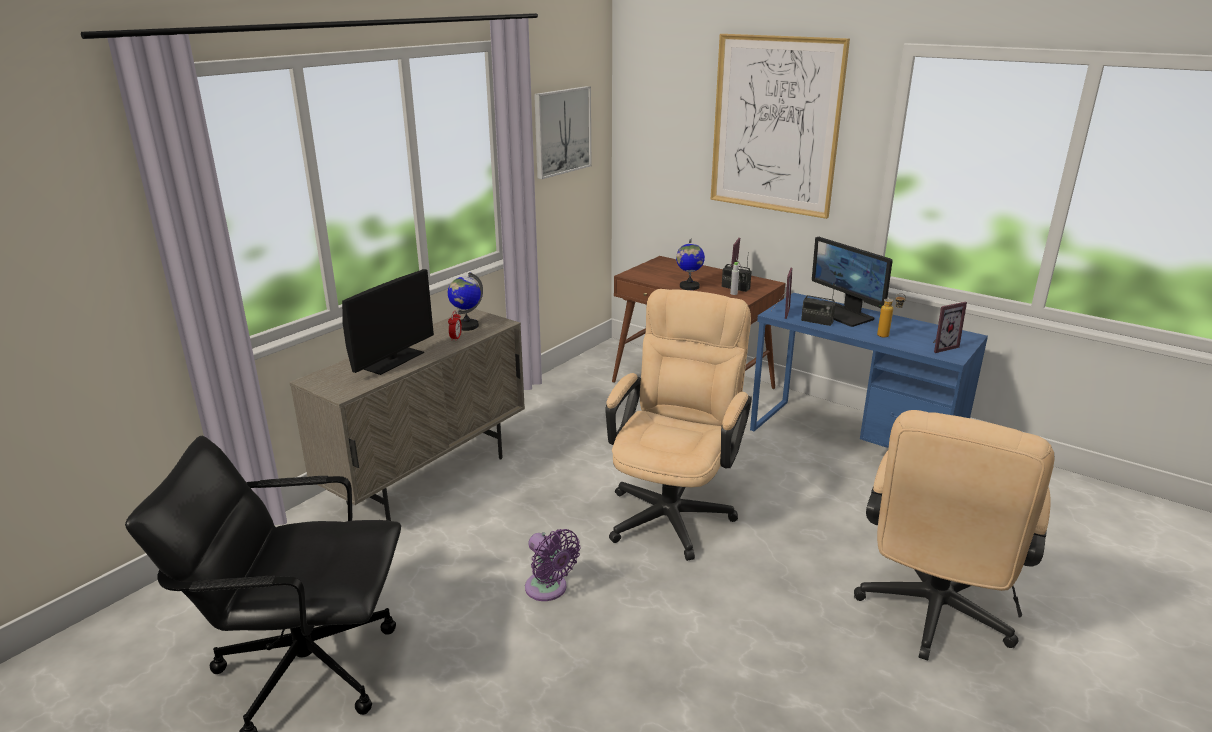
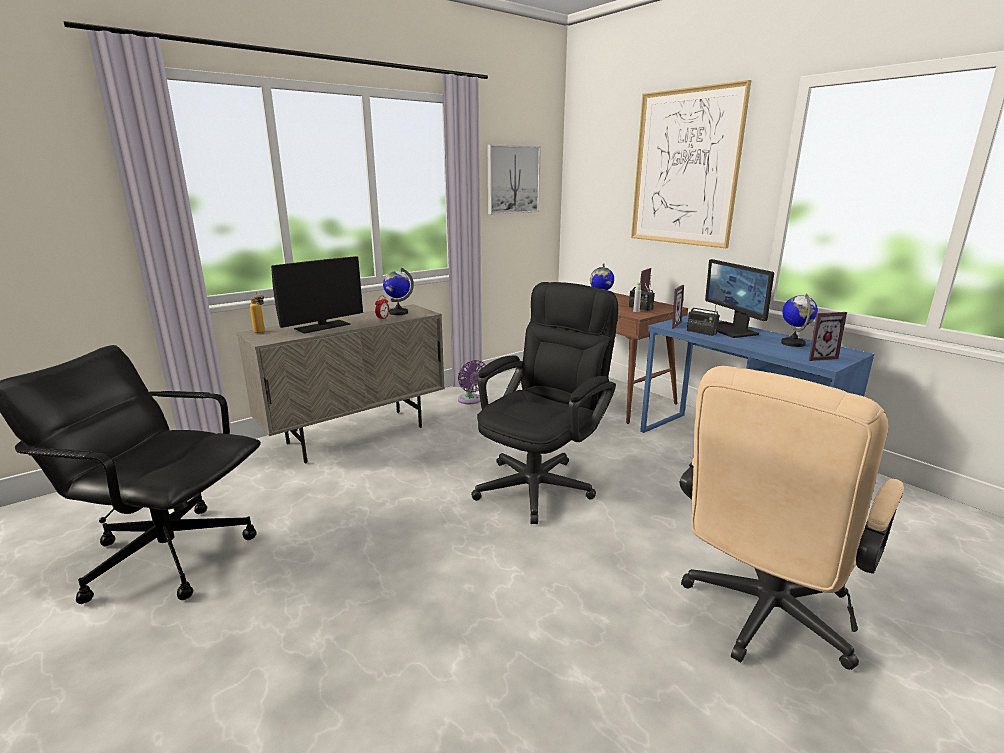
camera: 15 degrees right, 5 degrees down
(548, 589) = (397, 528): purple fan -> purple fan (471, 400)
(674, 509) = (541, 482): beige office chair -> black office chair
(888, 336) = (766, 346): bottle -> bottle (262, 332)
(911, 329) = (793, 343): none -> globe

